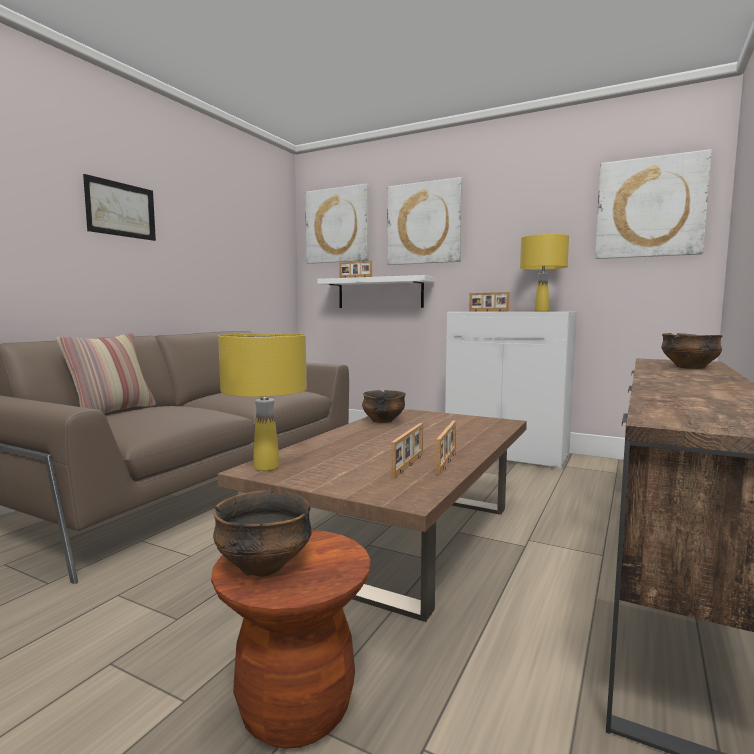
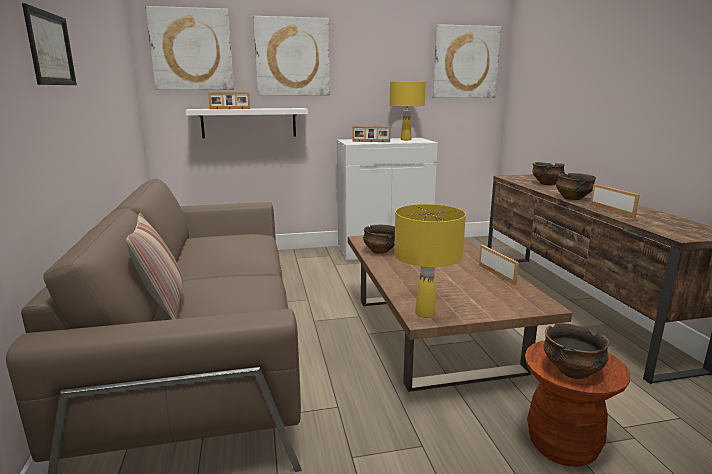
camera: 40 degrees left, 10 degrees up
(409, 465) = (488, 283): picture frame -> picture frame (612, 210)
(659, 378) = (572, 198): none -> bowl

